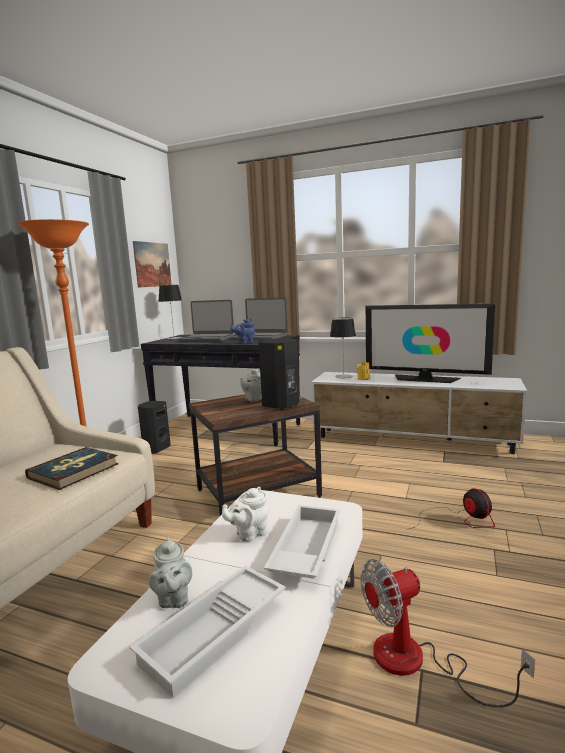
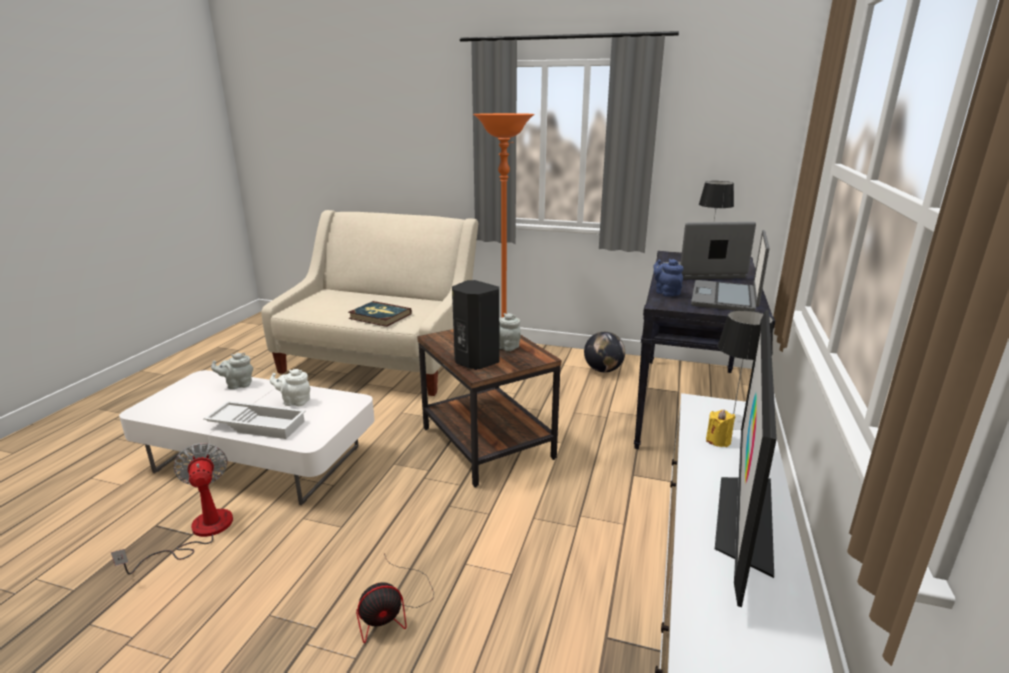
camera: 85 degrees right, 10 degrees up
(152, 264) = (730, 148): picture -> none
(156, 449) = (603, 370): black speaker -> globe
(207, 339) = (703, 272): laptop -> laptop turned 75 degrees clockwise
(215, 634) = (197, 400): white tray -> none
(249, 534) = (294, 402): white teapot -> white teapot turned 45 degrees counterclockwise

